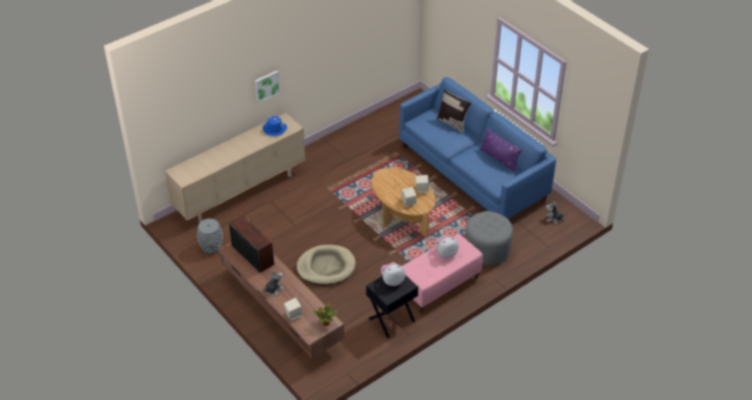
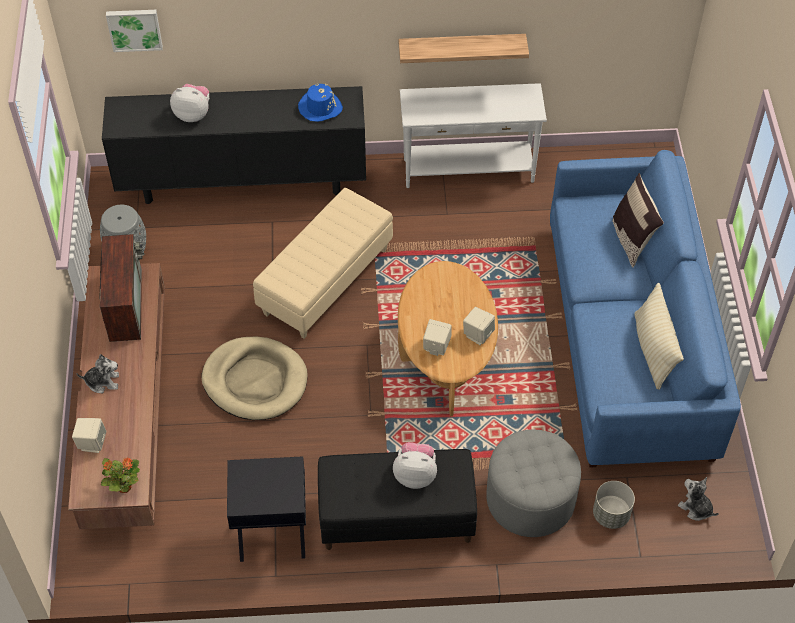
camera: 35 degrees right, 10 degrees up
(240, 192) = (243, 182): beige cabinet -> black cabinet
(266, 85) = (326, 28): picture -> picture (134, 29)
(319, 213) = (325, 282): none -> beige ottoman
(326, 72) = (461, 48): none -> shelf
(342, 138) = (469, 170): none -> white console table
(392, 281) = (273, 477): plush toy -> plush toy (193, 114)
(439, 286) = (396, 518): pink bench -> black bench
(499, 159) = (653, 350): purple pillow -> beige pillow
(524, 238) = (611, 514): none -> grey planter

